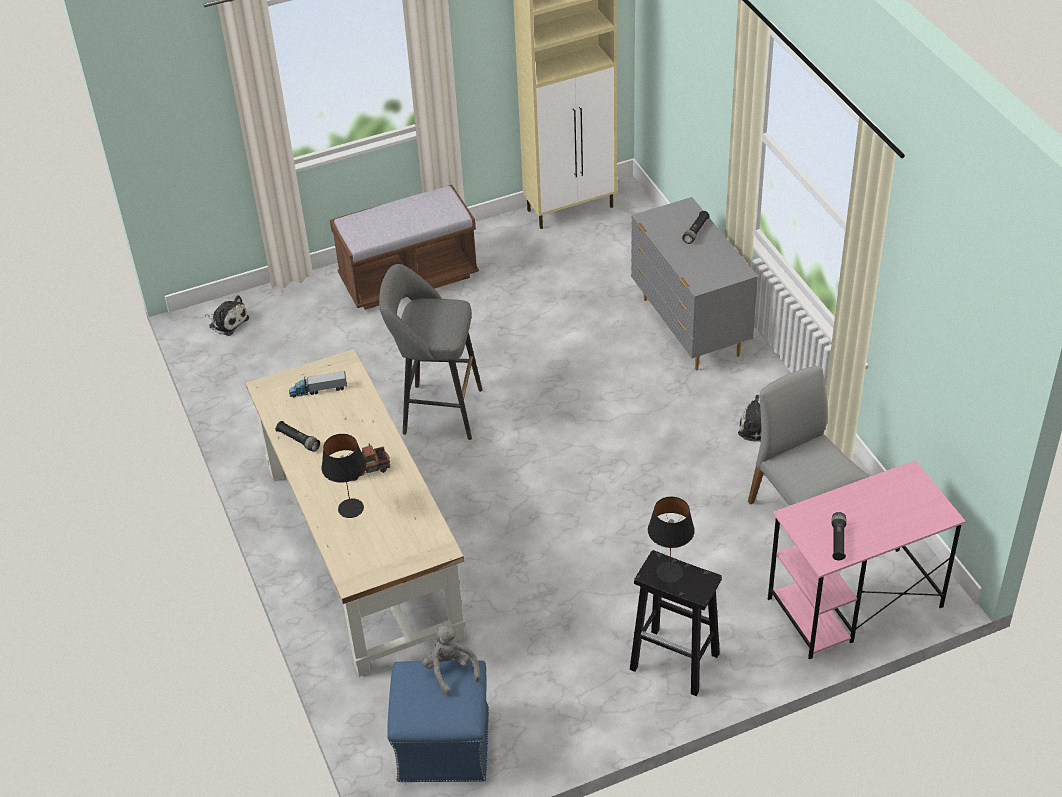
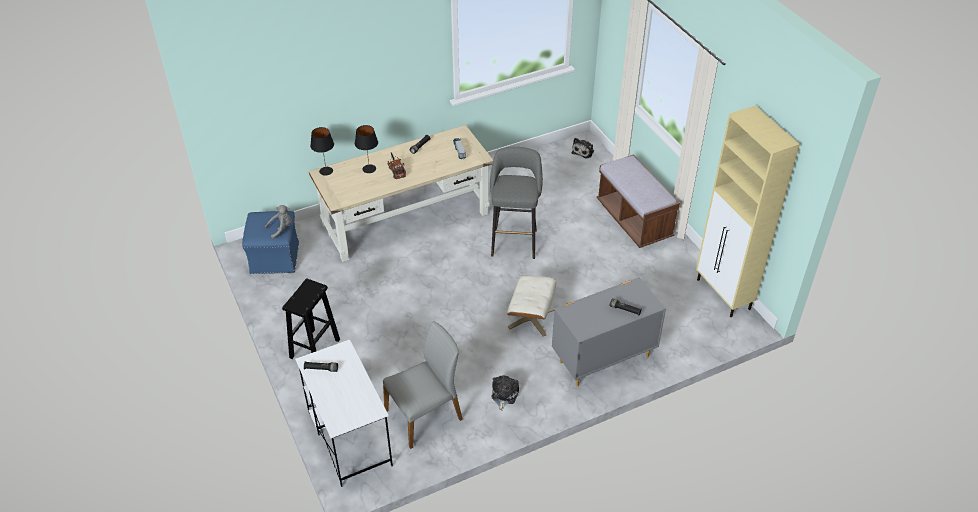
camera: 85 degrees right, 0 degrees up
(611, 397) = (531, 318): none -> beige ottoman
(669, 572) = (308, 292): black table lamp -> black table lamp (326, 171)
(853, 603) = (349, 437): pink desk -> white desk

